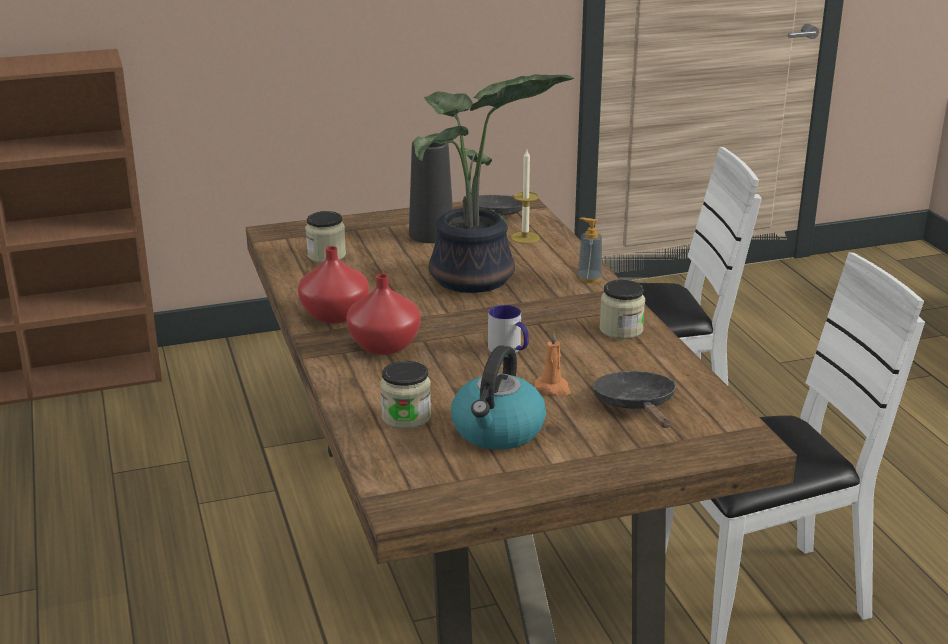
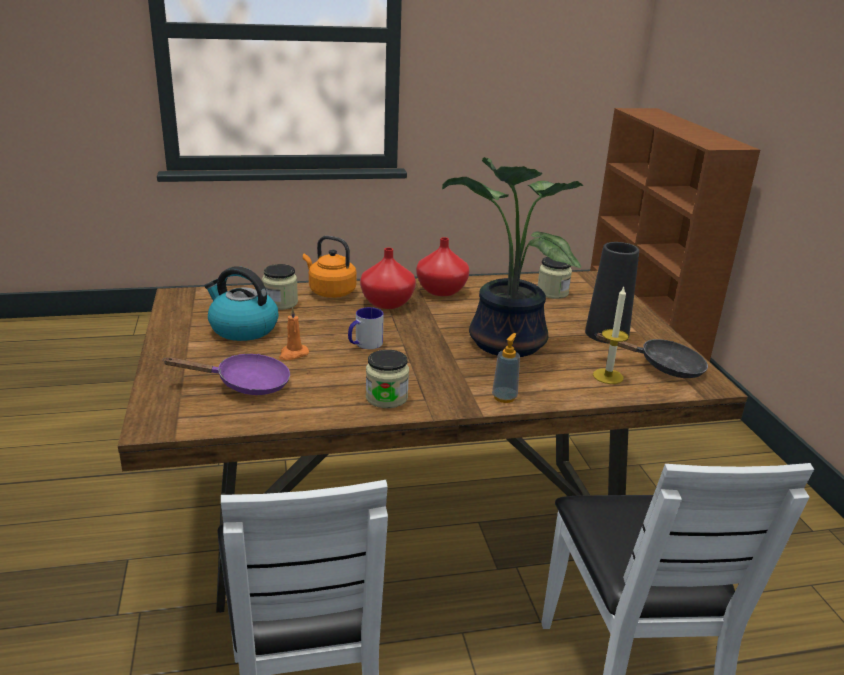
camera: 95 degrees right, 0 degrees up
(356, 386) = (330, 292): none -> orange kettle
(636, 405) = (245, 384): black frying pan -> purple frying pan

